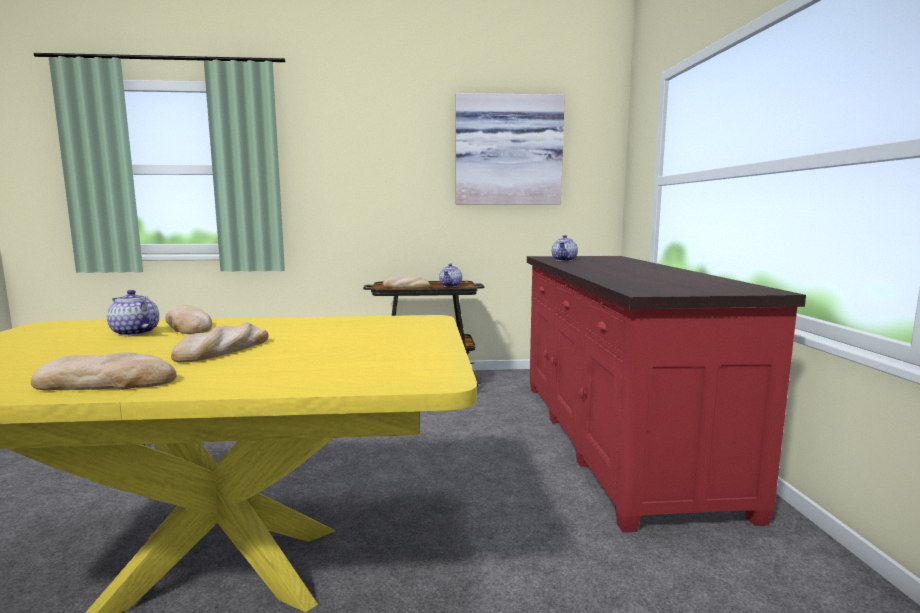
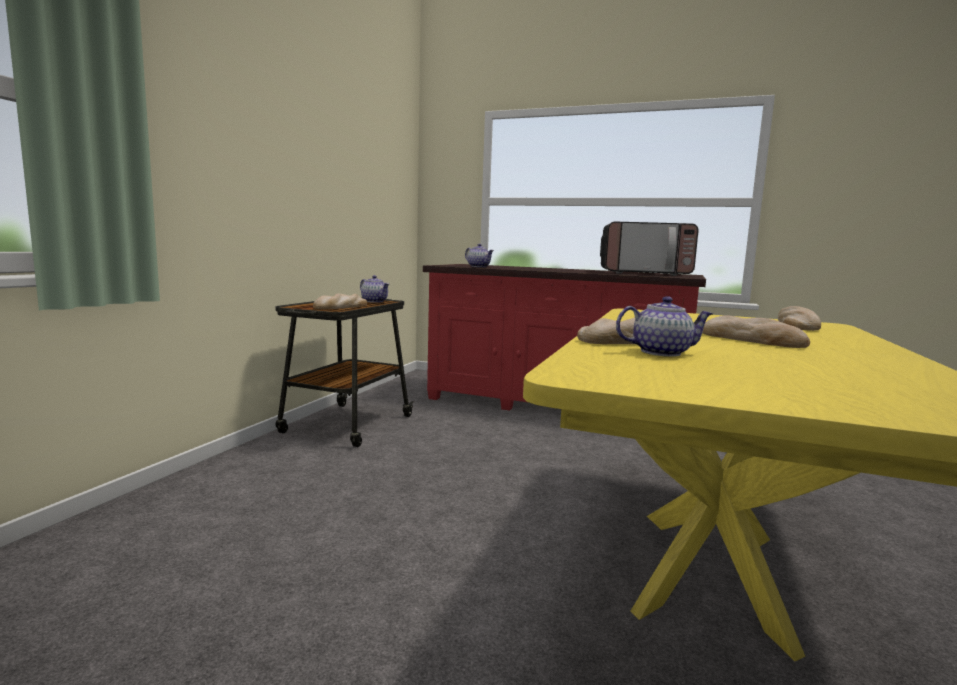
camera: 65 degrees left, 0 degrees up
(107, 382) = (883, 359): bread -> bread (796, 325)
(134, 333) = (661, 352): teapot -> teapot turned 150 degrees counterclockwise
(508, 151) = (358, 150): picture -> none
(674, 282) = (644, 273): none -> microwave

